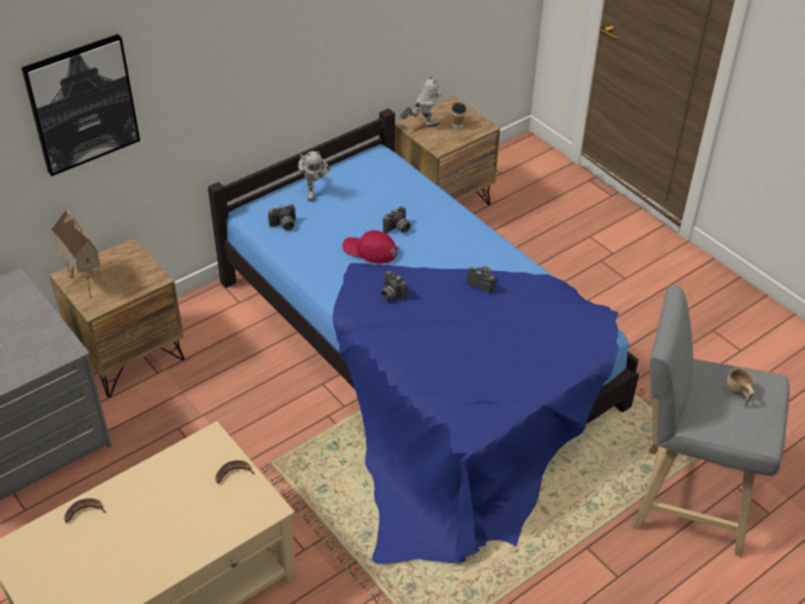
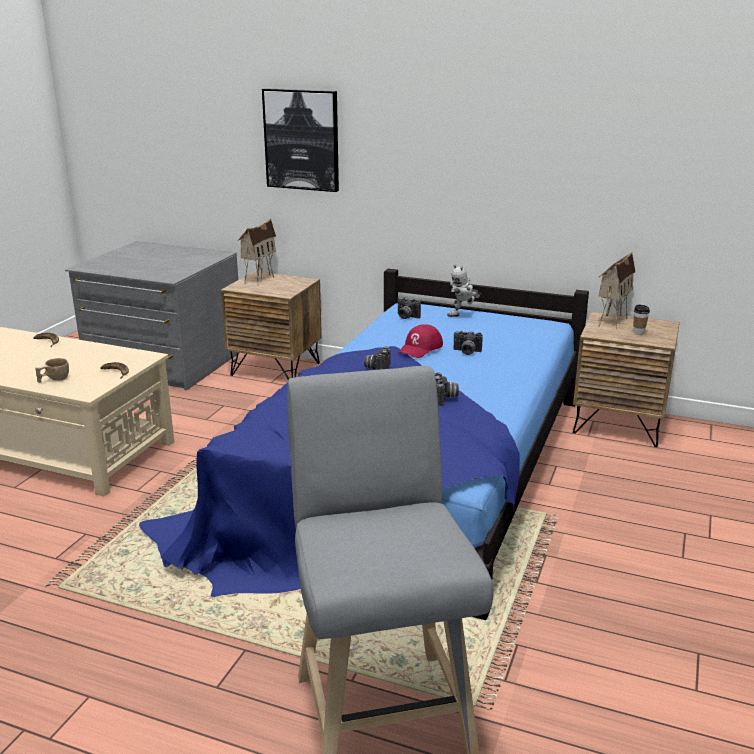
camera: 60 degrees right, 20 degrees down
(370, 250) = (420, 348): red cap -> red cap turned 135 degrees counterclockwise
(422, 125) = (611, 320): toy robot -> toy house
(738, 394) = (401, 539): beige cup -> beige cup (53, 379)

